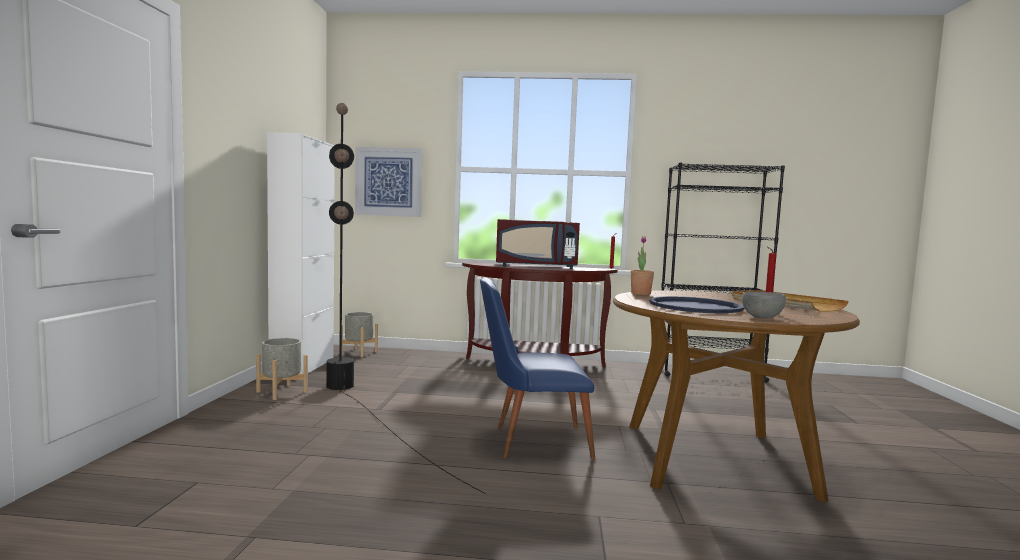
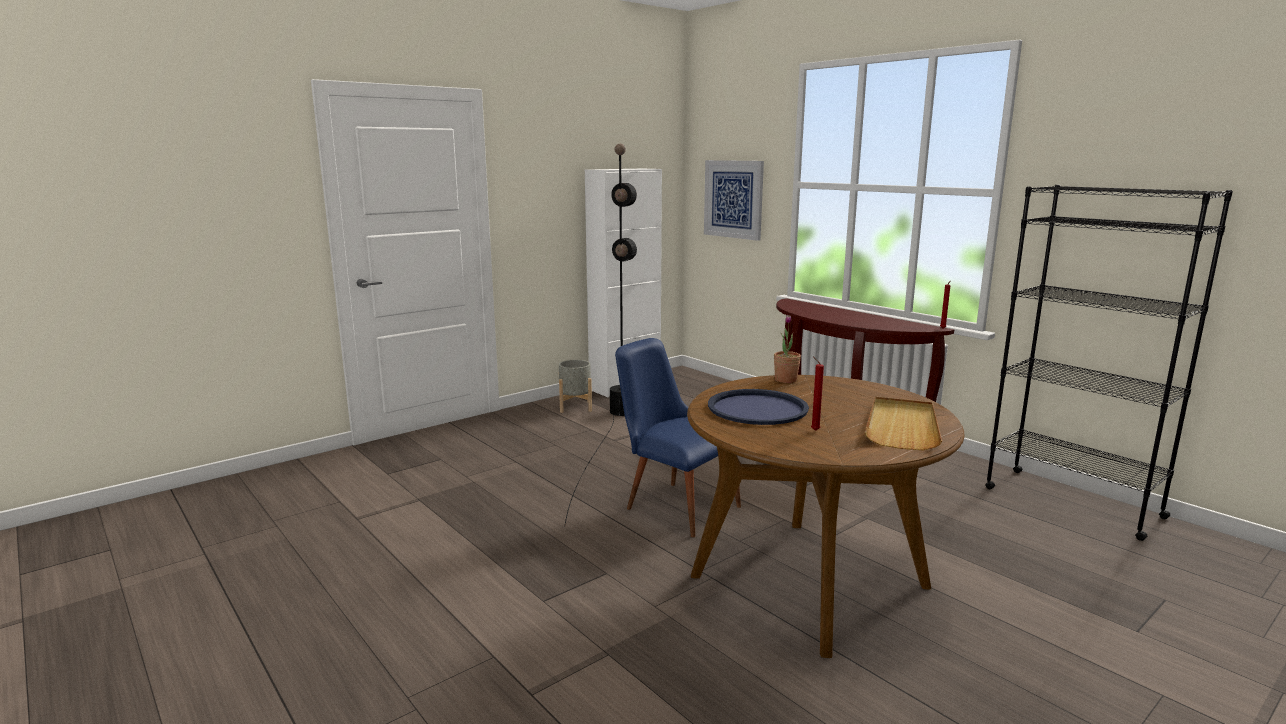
camera: 45 degrees right, 10 degrees up
(359, 352) = (693, 380): grey planter -> none
(535, 266) = (842, 315): red microwave -> none
(762, 317) = (757, 436): grey bowl -> none

